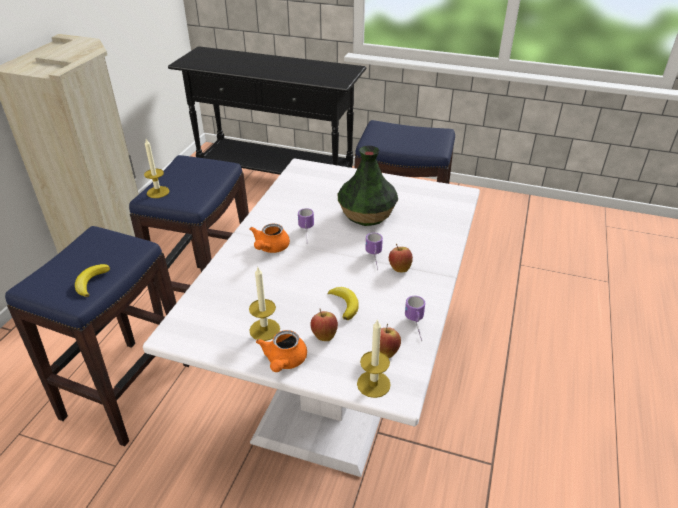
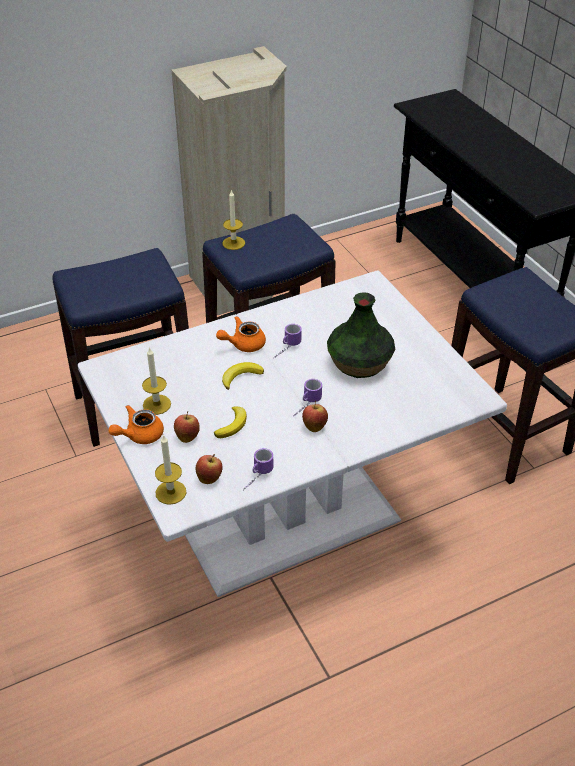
camera: 45 degrees right, 5 degrees up
(91, 282) = (105, 295): banana -> banana (241, 376)

